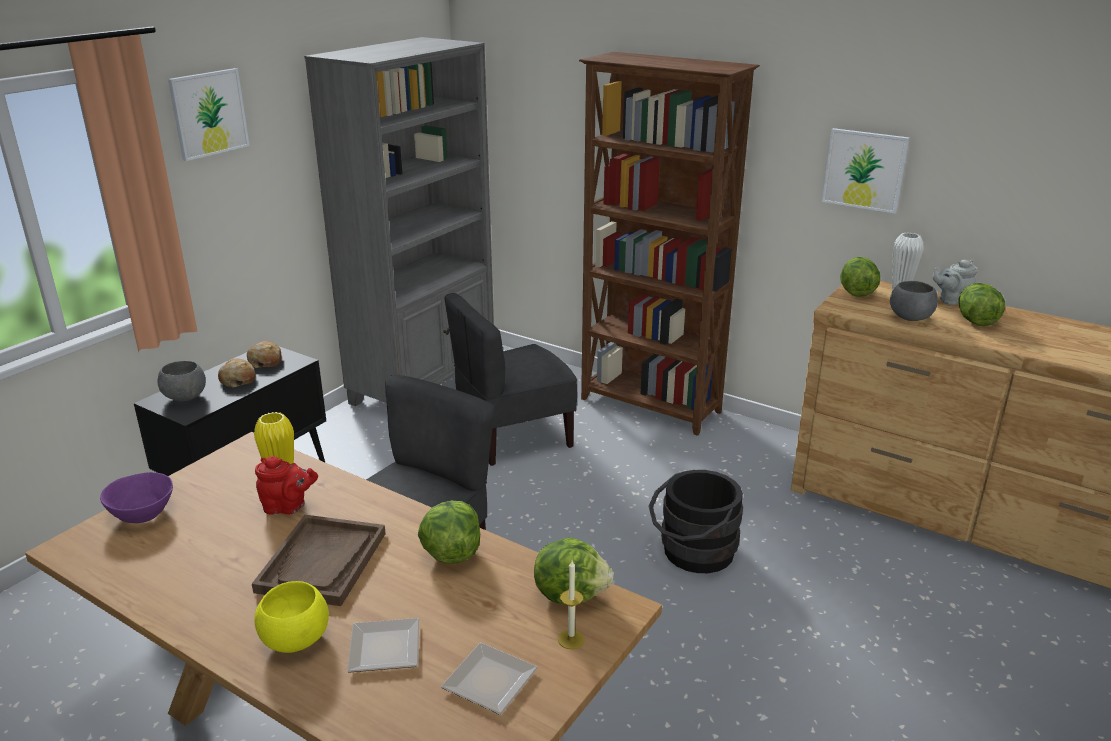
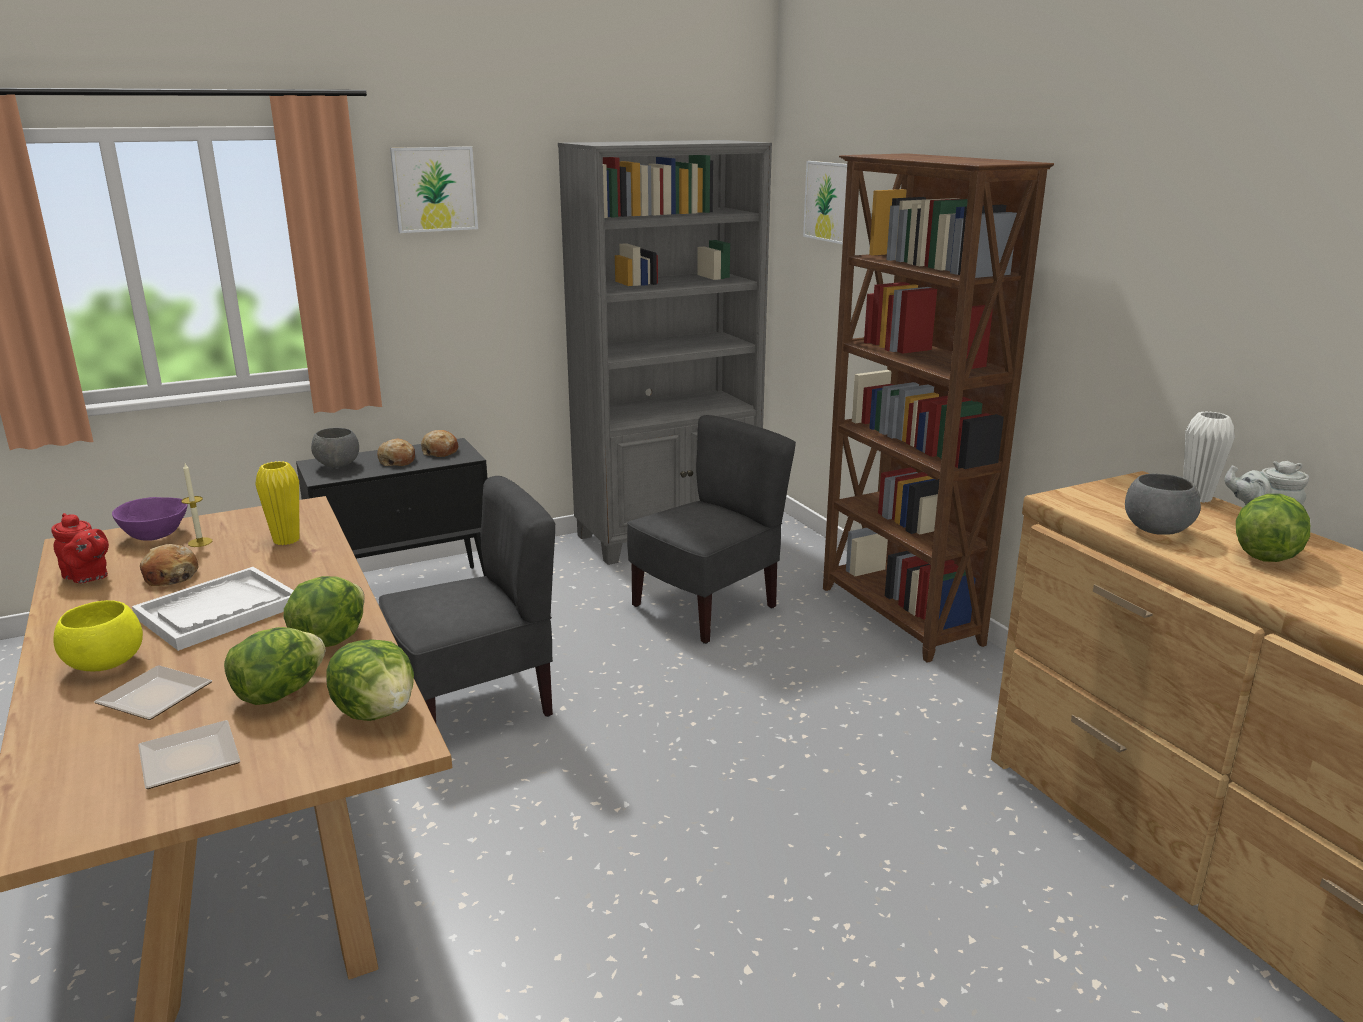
camera: 30 degrees right, 5 degrees down
(224, 546) = (170, 576): none -> bread
(288, 507) = (260, 560): red teapot -> red teapot (87, 577)
(322, 562) = (218, 611): brown tray -> white tray
(514, 438) = (706, 608): grey chair -> grey chair turned 135 degrees clockwise
(571, 639) = (314, 752): candle -> candle (200, 542)
(692, 553) = (784, 786): black bucket -> none
(856, 293) = (1117, 490): lettuce -> lettuce (279, 693)
(864, 170) = (1175, 316): picture -> picture (829, 202)

